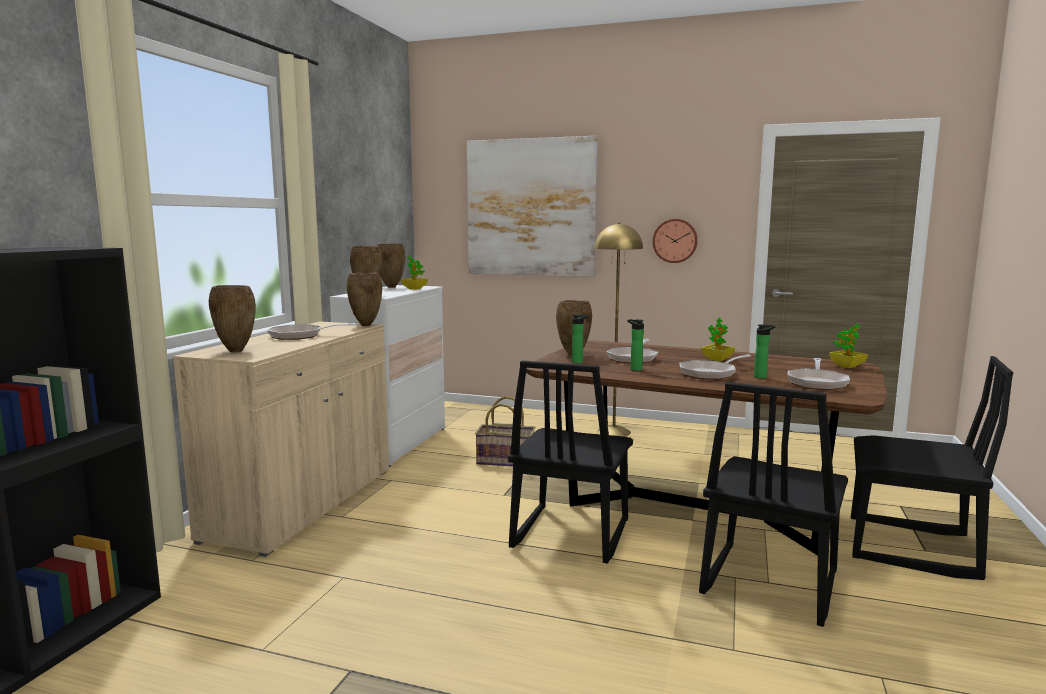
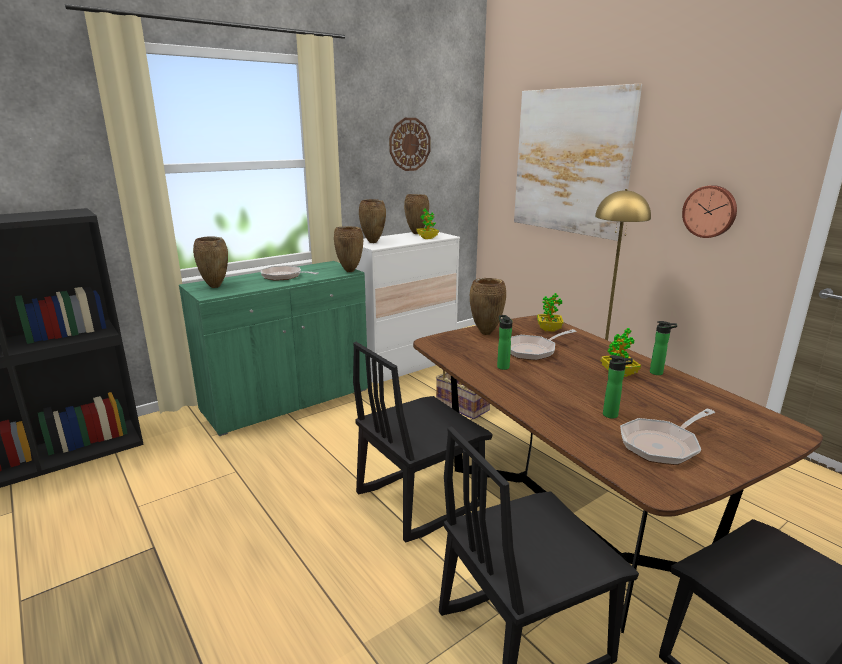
camera: 35 degrees right, 10 degrees up
(303, 503) = (287, 400): beige cabinet -> green cabinet
(362, 190) = (409, 144): none -> wall clock
(579, 362) = (472, 344): bottle -> bottle (658, 373)
(710, 373) = (565, 393): frying pan -> none
(847, 366) = (768, 429): potted plant -> potted plant (549, 329)

